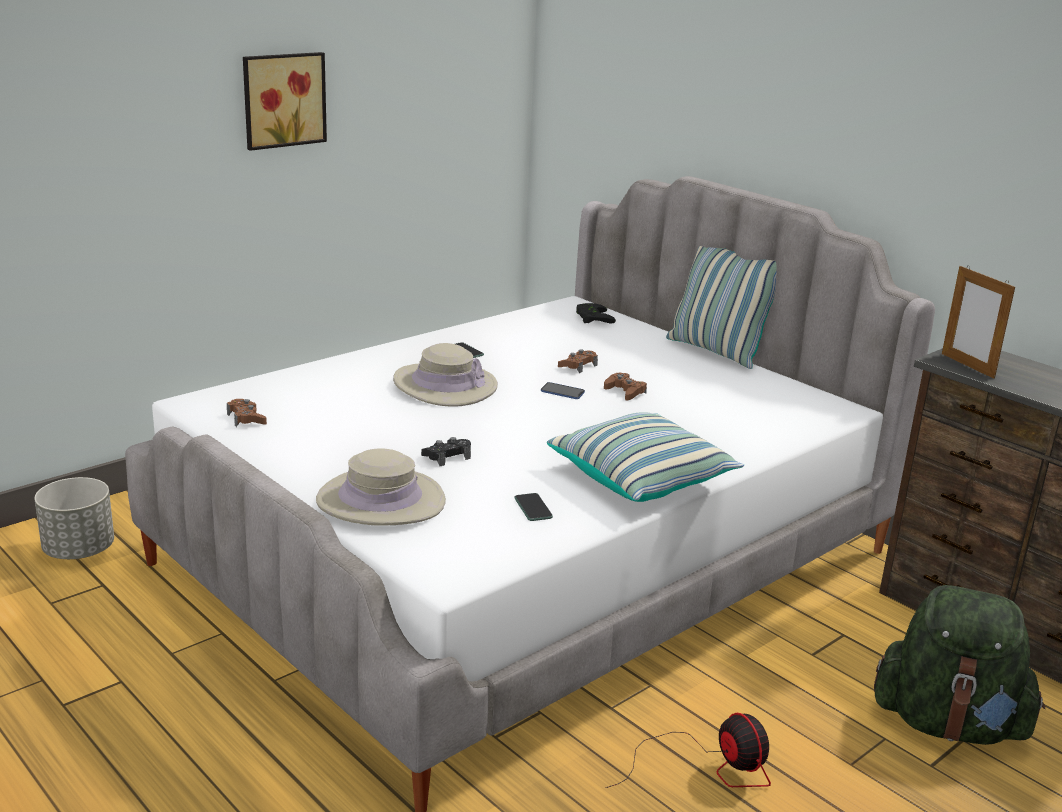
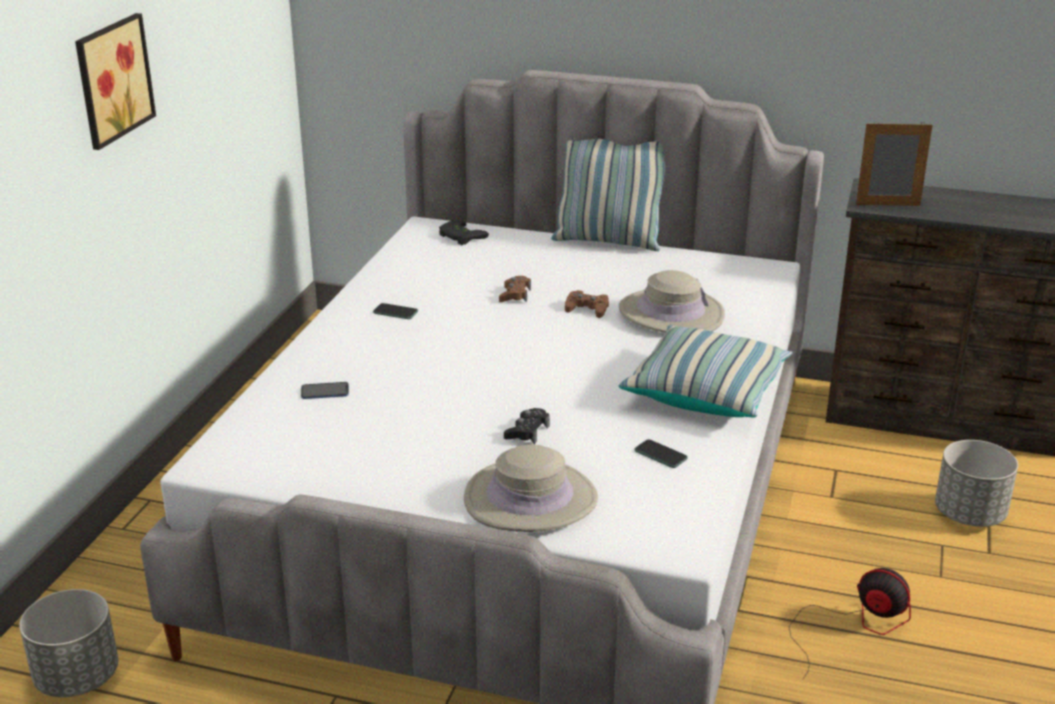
camera: 30 degrees left, 5 degrees up
(246, 419) = (288, 462): brown game controller -> none
(445, 385) = (426, 357): beige hat -> beige hat (671, 313)
(562, 392) = (536, 327): phone -> phone (325, 392)
(948, 724) = (969, 514): green backpack -> grey planter
(967, 365) = (888, 205): picture frame -> picture frame turned 150 degrees clockwise

